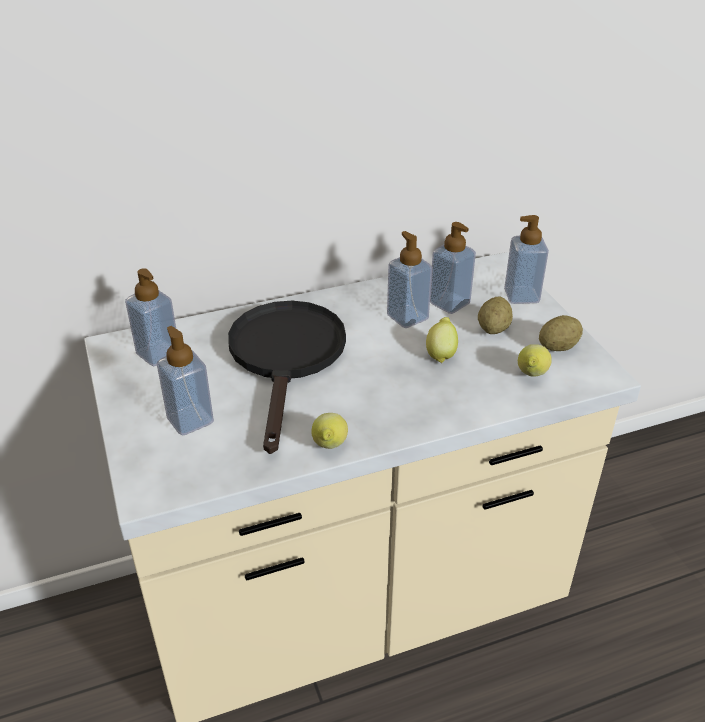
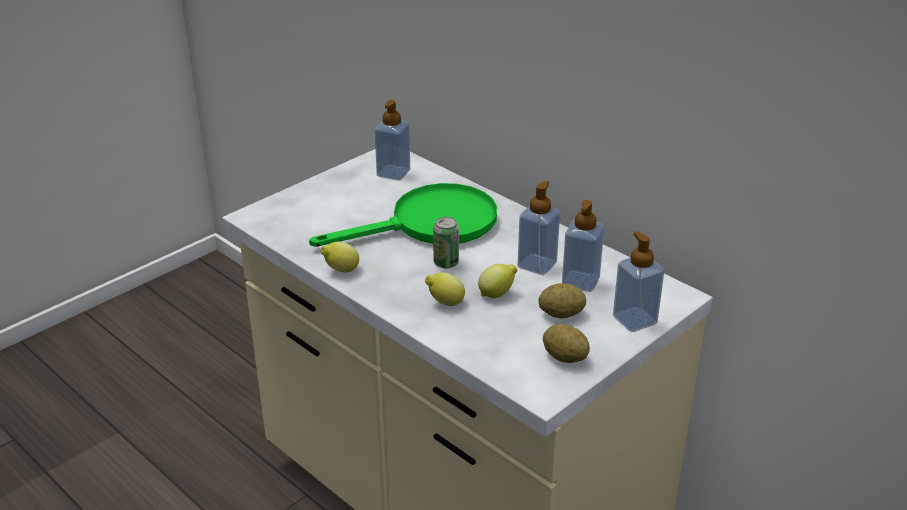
camera: 65 degrees right, 5 degrees down
(190, 420) = (331, 208): soap dispenser -> none
(287, 358) = (430, 224): black frying pan -> green frying pan
(366, 369) = (446, 263): none -> can
(531, 375) = (505, 349): lemon -> lemon (445, 303)

